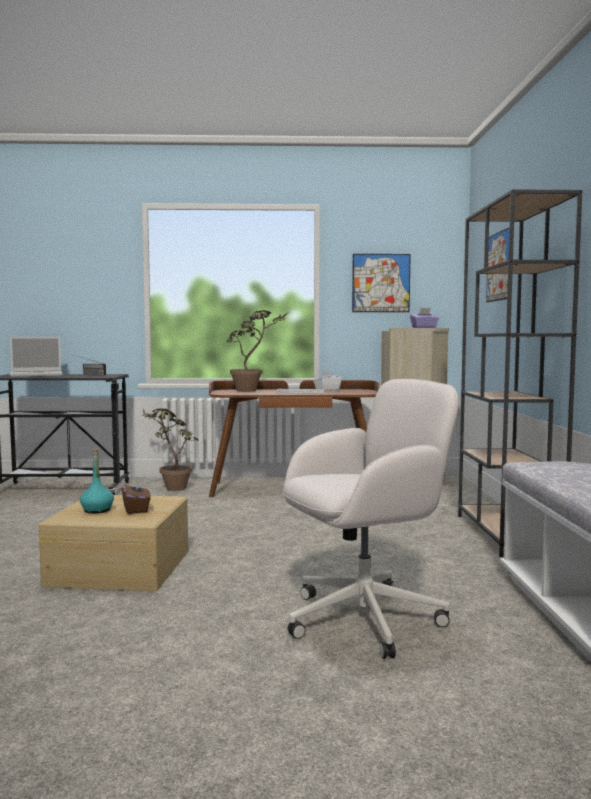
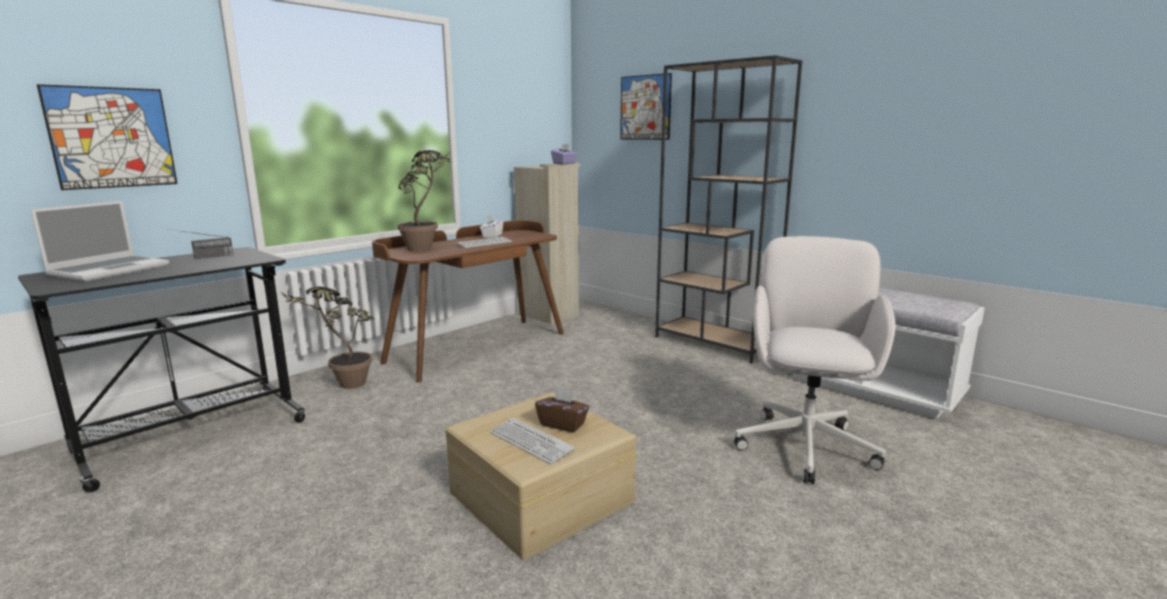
camera: 45 degrees left, 10 degrees up
(97, 510) = (530, 442): turquoise bottle -> keyboard
(381, 283) = (508, 115): picture -> picture (112, 138)

